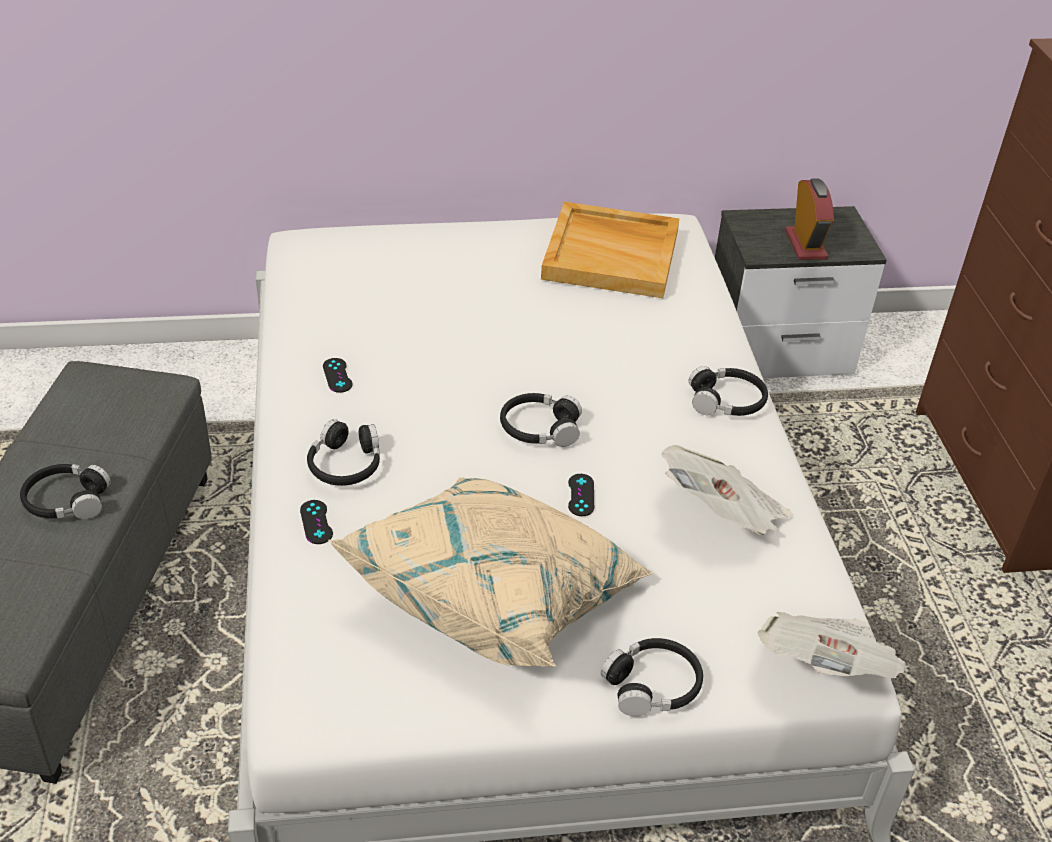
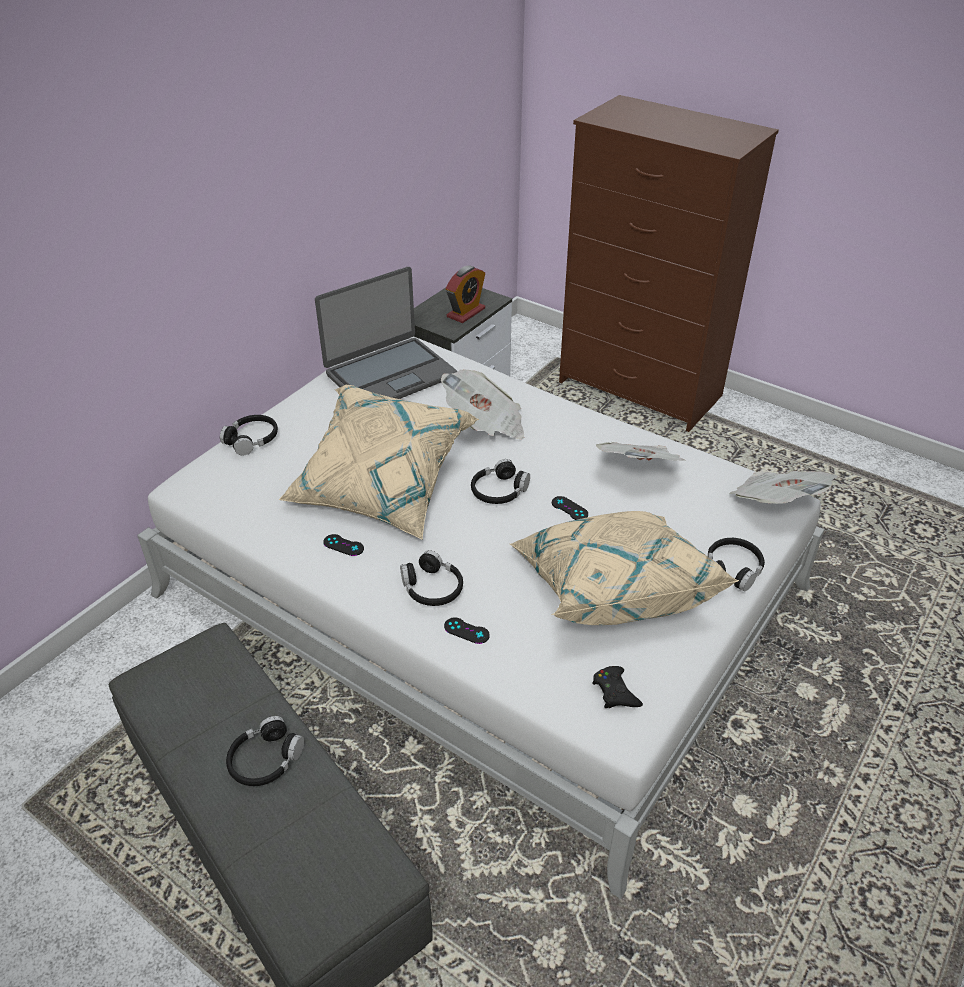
camera: 45 degrees left, 0 degrees up
(347, 681) = (615, 692): none -> black game controller
(445, 349) = (380, 486): none -> beige pillow
(612, 254) = (390, 374): beige tray -> laptop
(634, 361) = (485, 424): none -> newspaper
(727, 401) = (556, 414): black headphones -> black headphones (252, 440)
(805, 245) = (466, 312): alarm clock -> alarm clock turned 90 degrees clockwise

